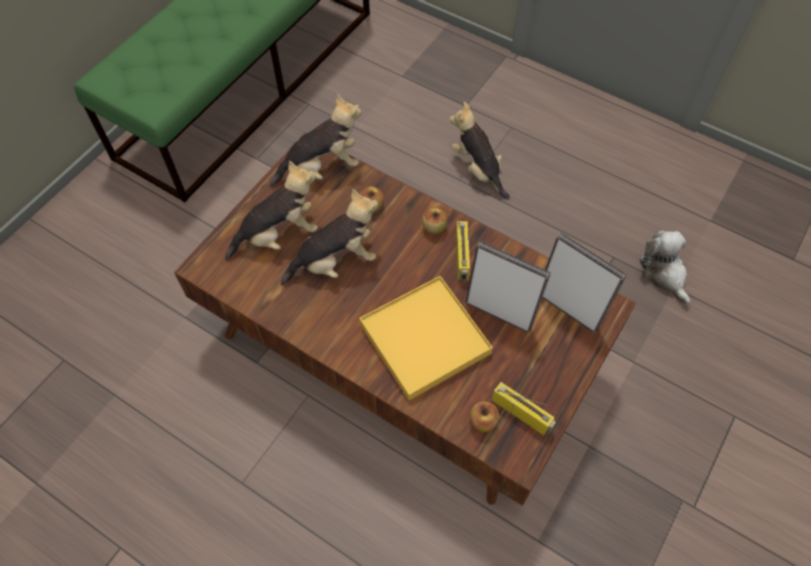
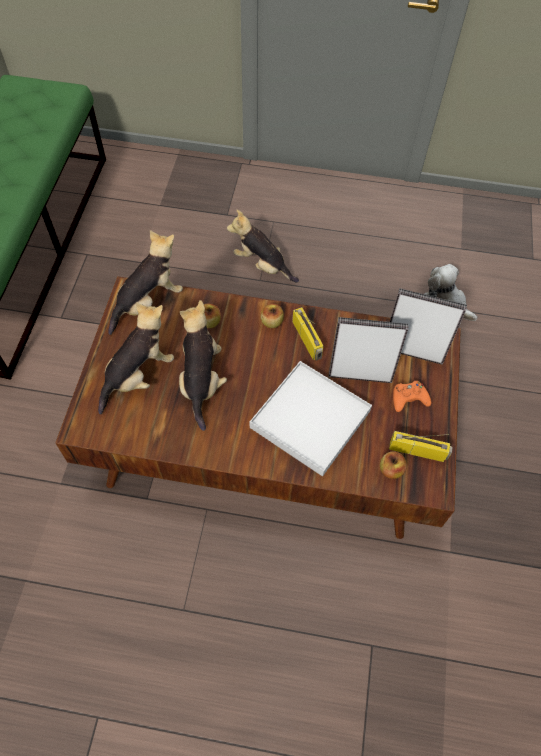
camera: 25 degrees left, 0 degrees up
(336, 262) = (201, 381): plush toy -> plush toy turned 45 degrees counterclockwise
(424, 339) = (310, 420): yellow tray -> white tray
(539, 356) = (408, 398): none -> orange game controller

